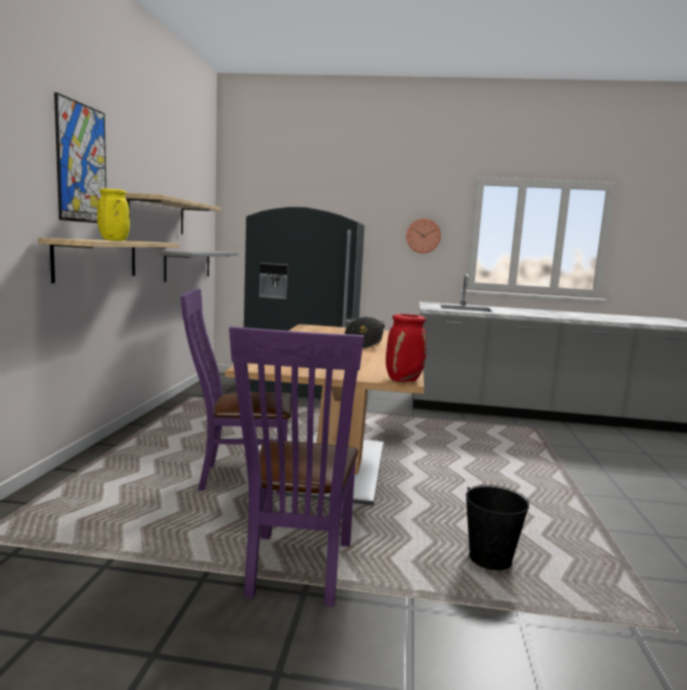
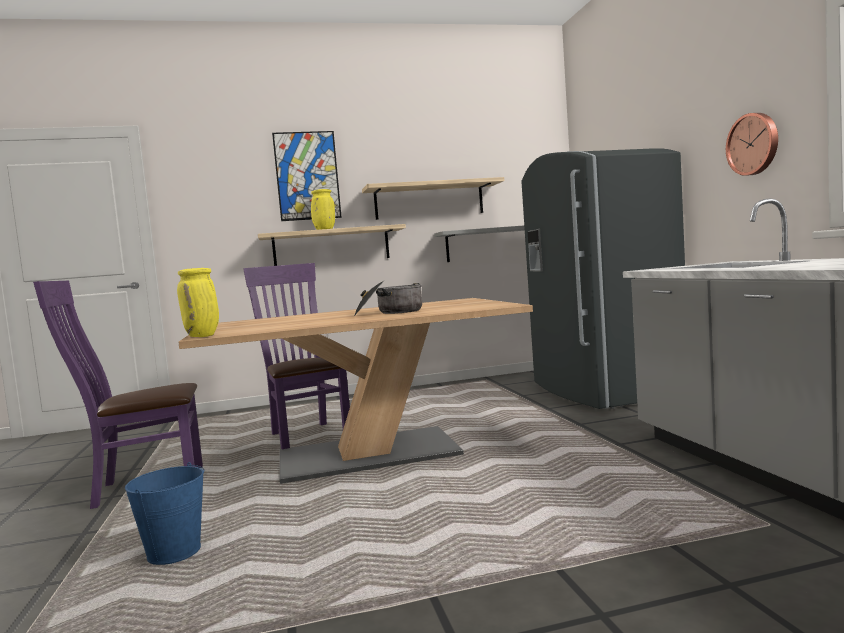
camera: 70 degrees right, 5 degrees down
(404, 380) = (203, 336): red vase -> yellow vase
(490, 559) = (173, 553): black bucket -> blue bucket

